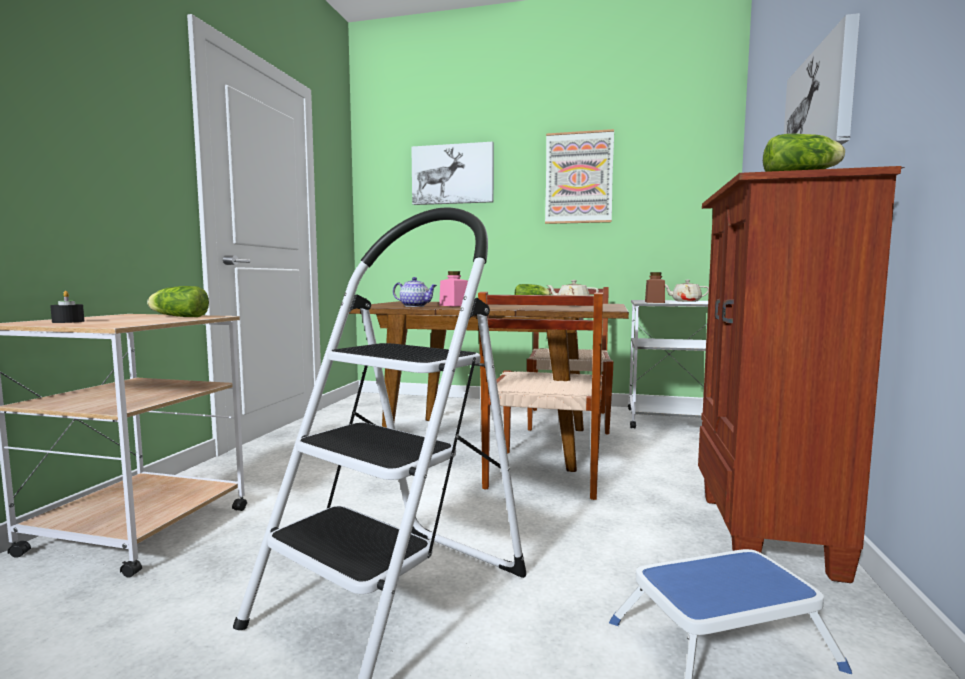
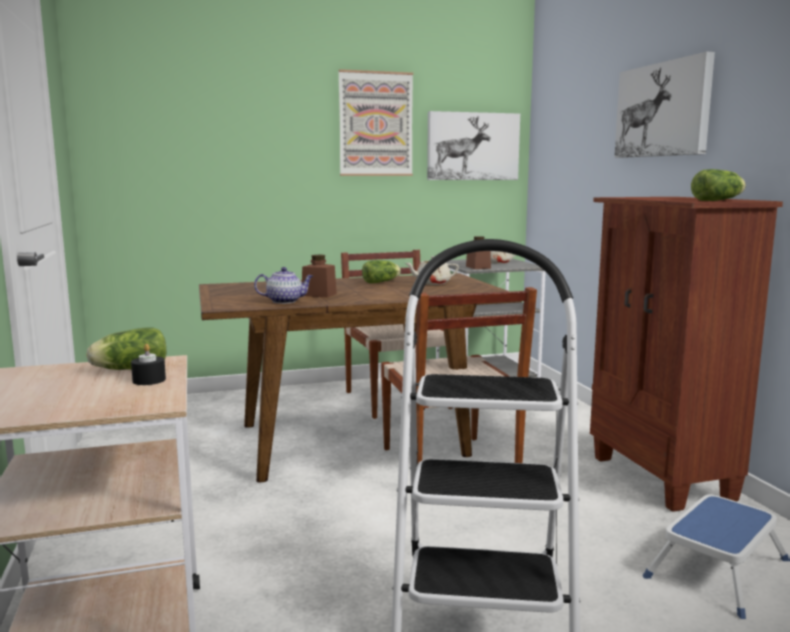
camera: 30 degrees left, 5 degrees up
(68, 321) = (40, 405): black candle -> black candle (149, 380)
(453, 174) = (221, 109): picture -> picture (472, 146)
(454, 305) = (319, 294): pink jar -> brown jar

